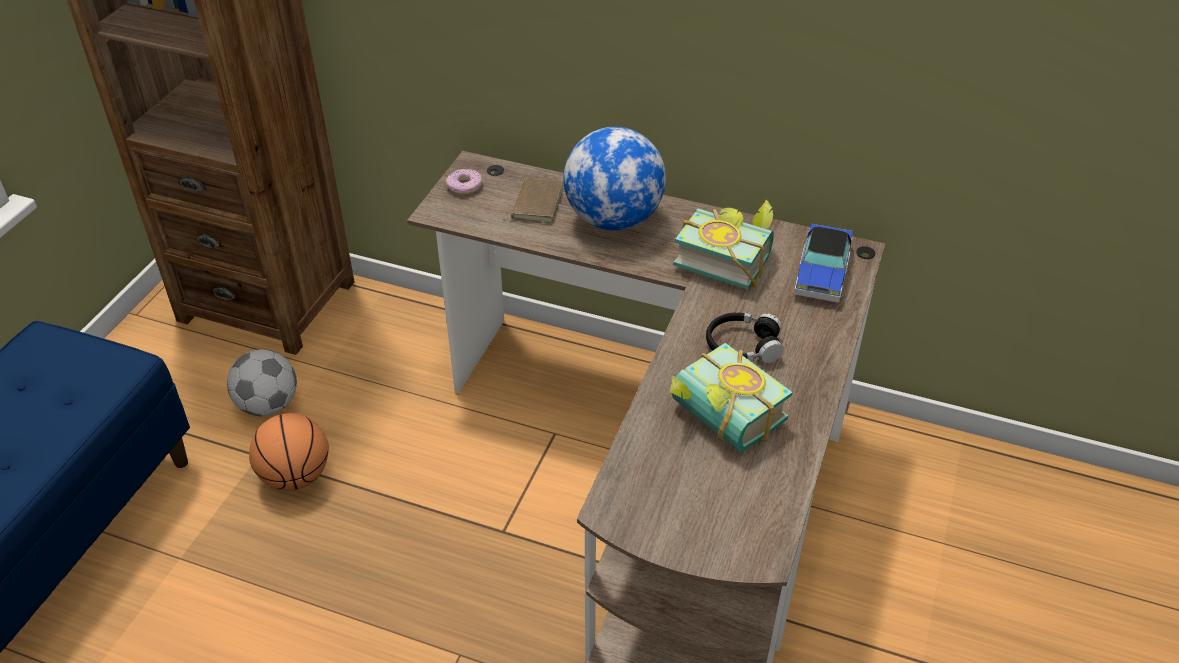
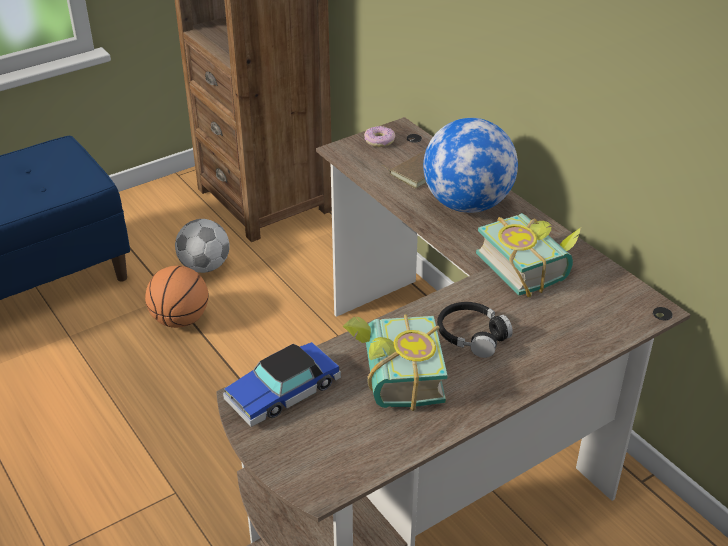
camera: 35 degrees right, 5 degrees down
(822, 271) = (604, 310): toy car -> toy car (283, 392)

